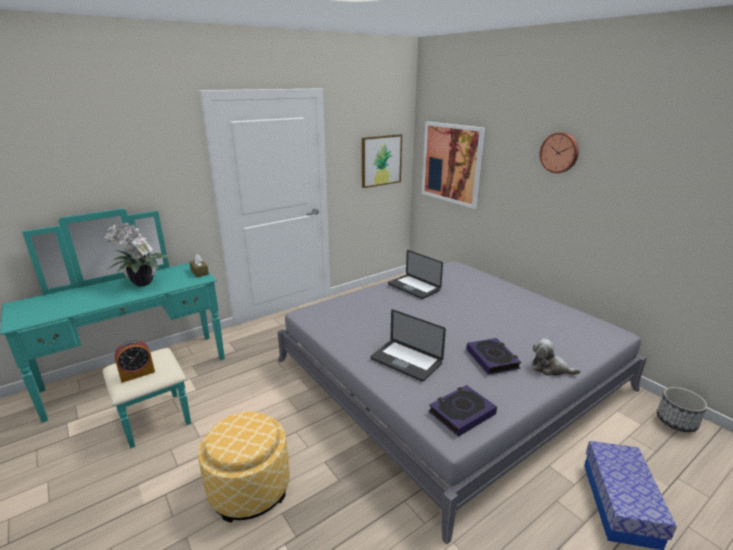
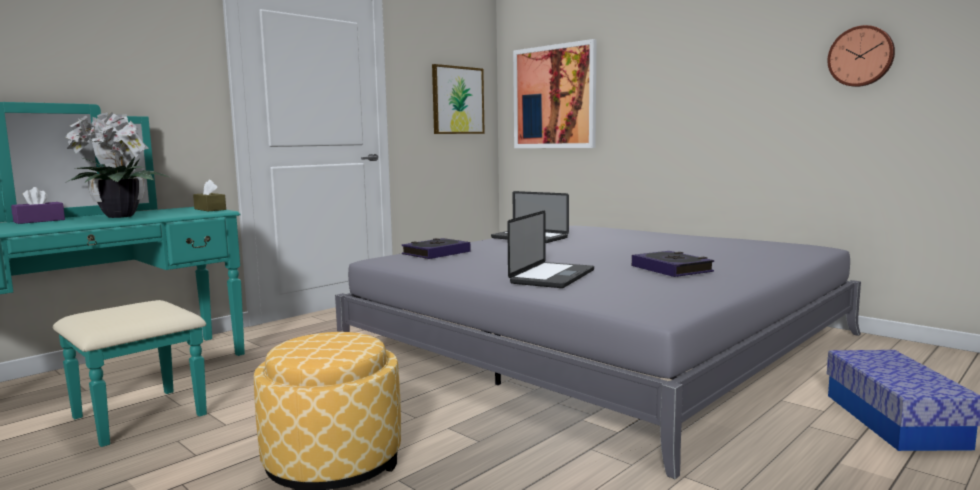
camera: 10 degrees left, 15 degrees down
(96, 288) = (39, 221): none -> purple tissue box
(137, 374) = (122, 315): alarm clock -> none
(406, 361) = (552, 277): laptop -> laptop turned 90 degrees counterclockwise
(461, 413) = (657, 300): book -> book (436, 253)
(550, 368) = (752, 271): plush toy -> none
(559, 152) = (699, 46): wall clock -> wall clock (861, 56)
(676, 421) = (921, 353): planter -> none

